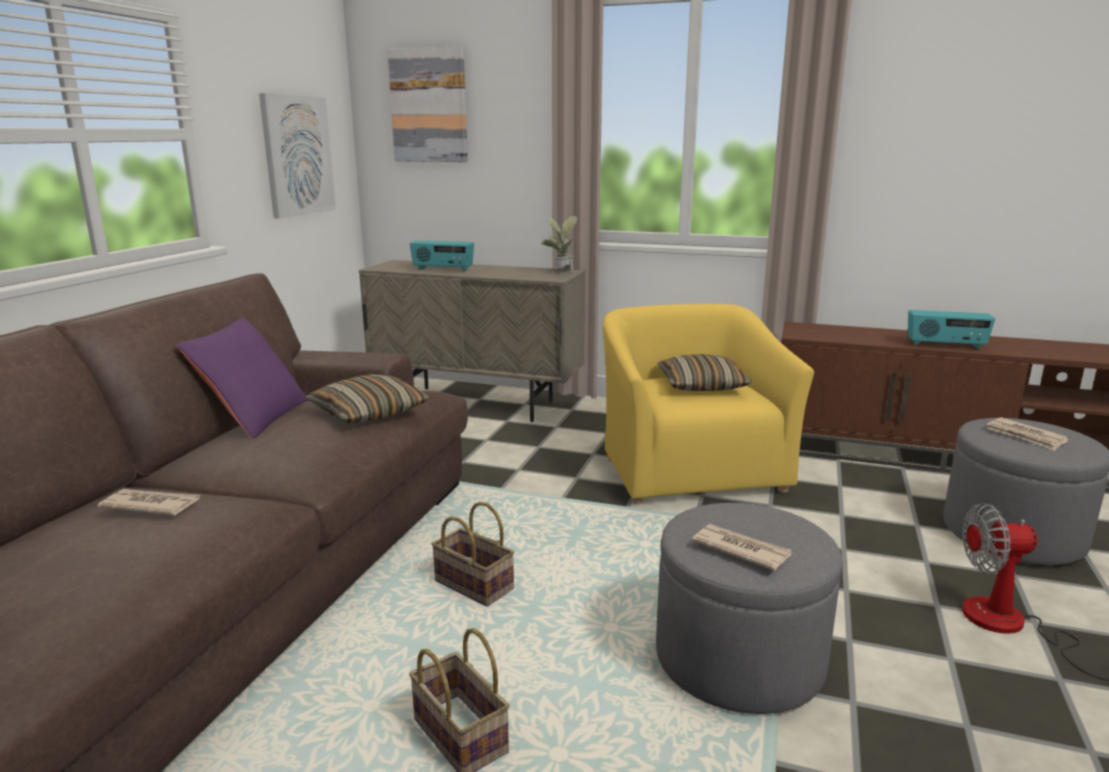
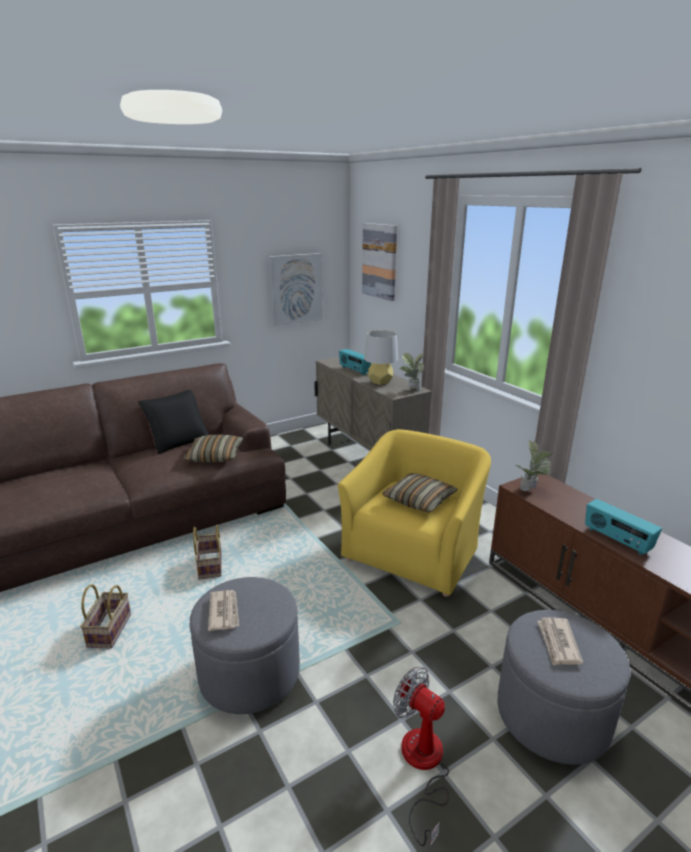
camera: 40 degrees right, 5 degrees up
(151, 505) = (77, 476): newspaper -> none
(253, 416) = (178, 441): purple pillow -> black pillow
(506, 273) = (380, 382): none -> grey table lamp
(813, 334) = (531, 490): none -> potted plant

